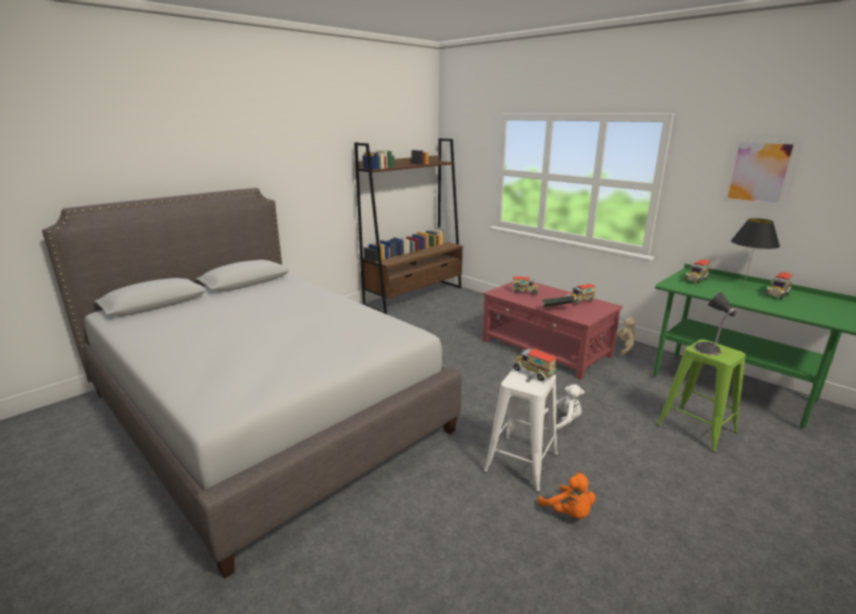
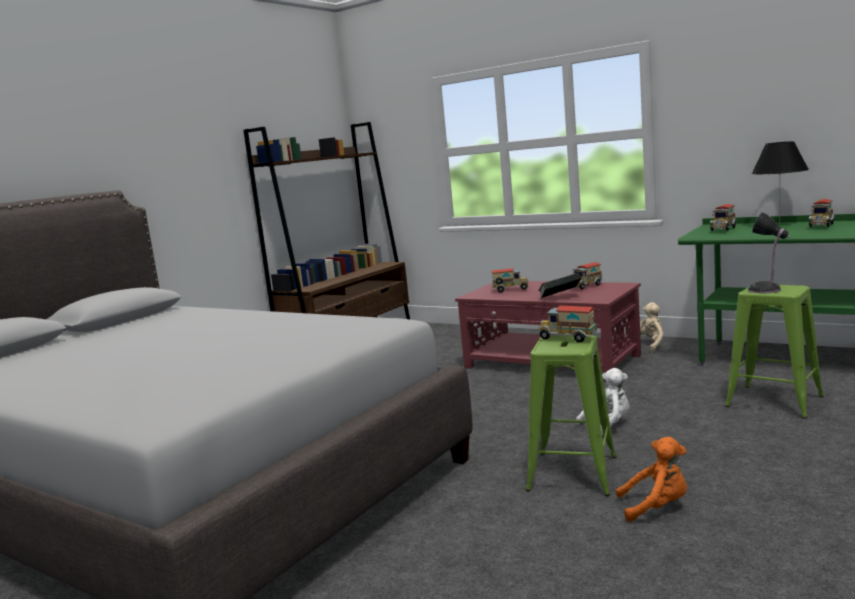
camera: 10 degrees left, 10 degrees down
(521, 462) = (573, 473): white stool -> green stool
(568, 513) = (656, 507): orange plush toy -> orange plush toy turned 45 degrees counterclockwise
(759, 172) = (763, 91): picture -> none

